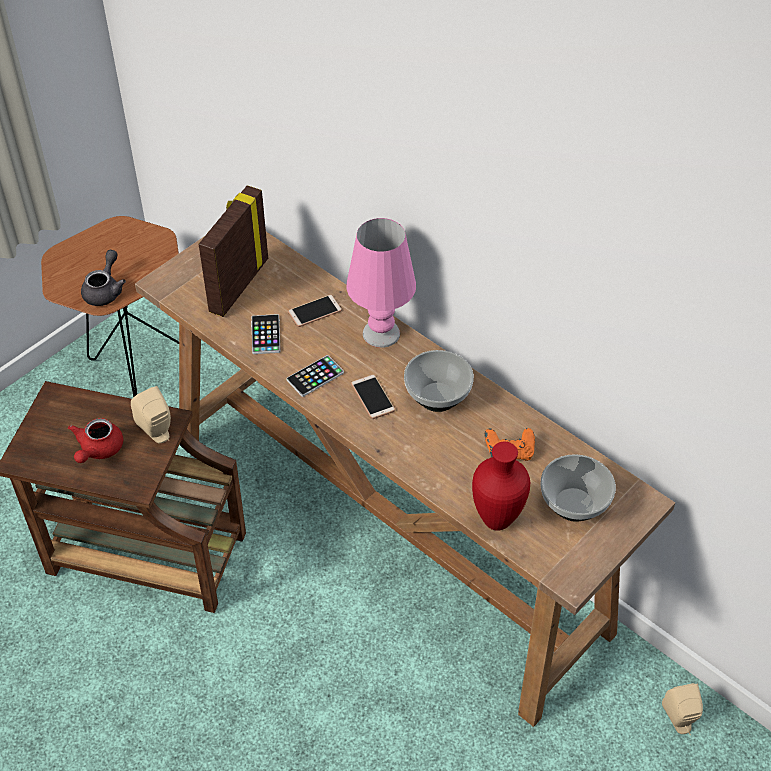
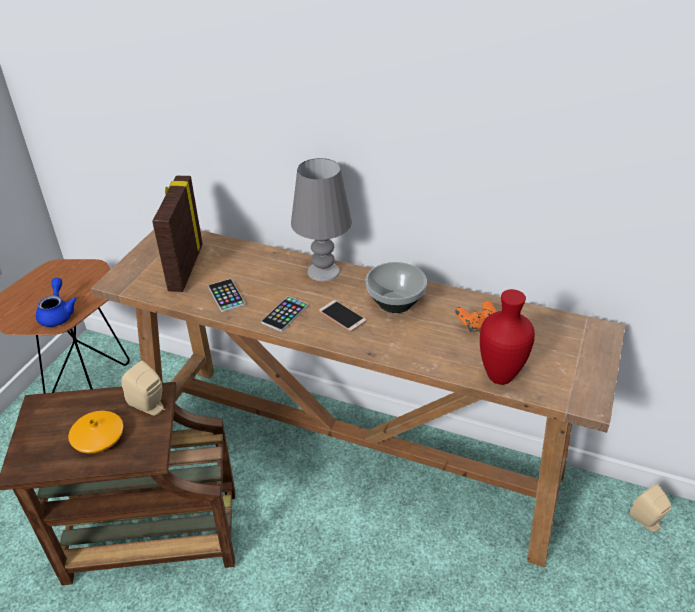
camera: 20 degrees left, 10 degrees down
(98, 450) = (98, 437): red teapot -> orange vase
(105, 290) = (58, 314): grey teapot -> blue teapot
(315, 311) = (260, 270): phone -> none
(381, 333) = (323, 271): pink table lamp -> grey table lamp
(573, 505) = (552, 348): bowl -> none

